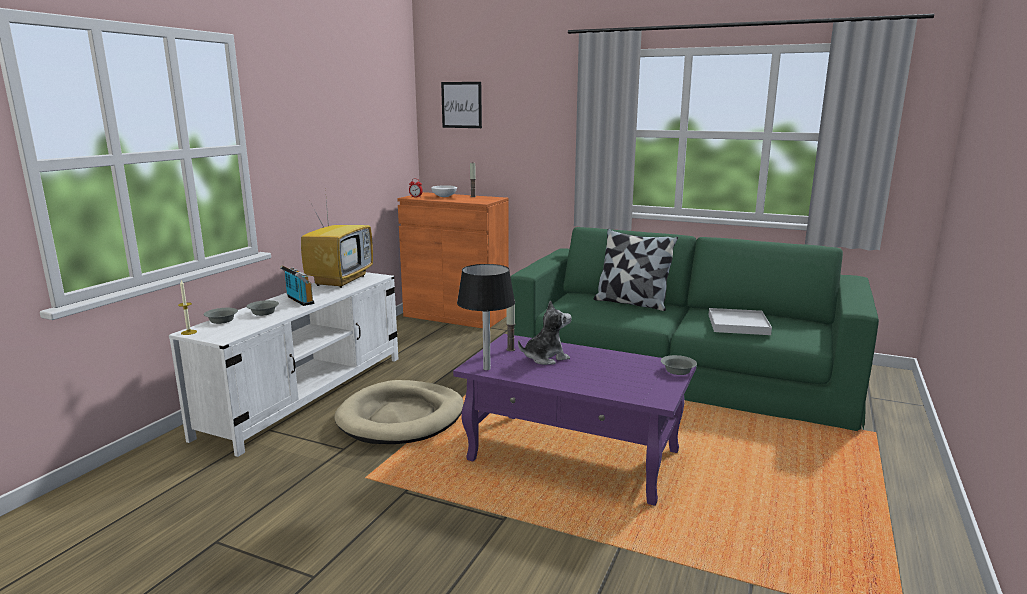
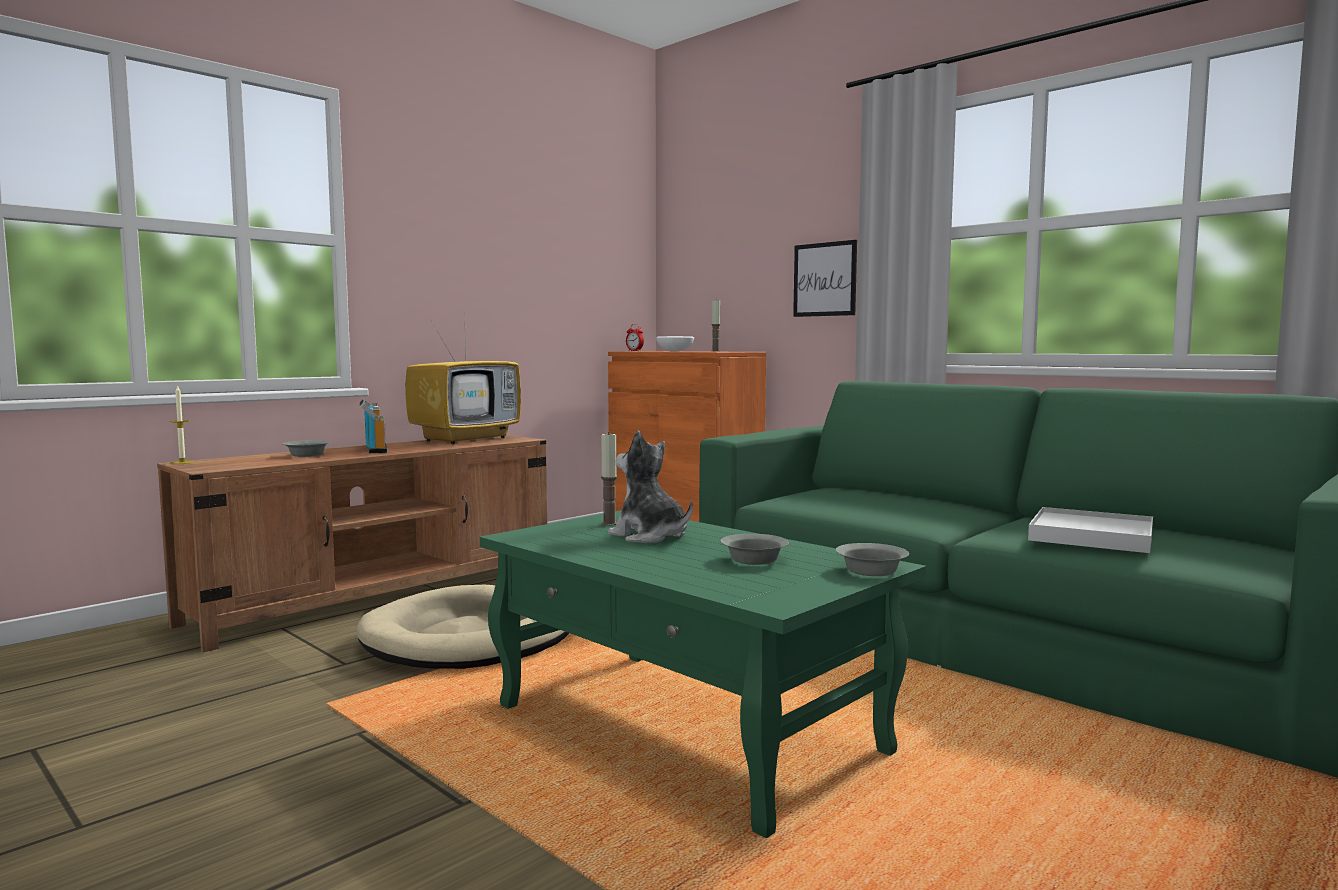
camera: 20 degrees right, 10 degrees down
(221, 321) = (242, 457): grey bowl -> grey bowl (752, 560)
(307, 394) = (381, 596): white tv stand -> brown tv stand
(461, 105) = (710, 220): picture -> picture (824, 279)
(487, 368) = (533, 539): black table lamp -> none
(545, 358) = (649, 536): plush toy -> plush toy turned 135 degrees counterclockwise
(575, 456) = (689, 729): purple coffee table -> green coffee table
(631, 303) = (911, 500): pillow -> none

